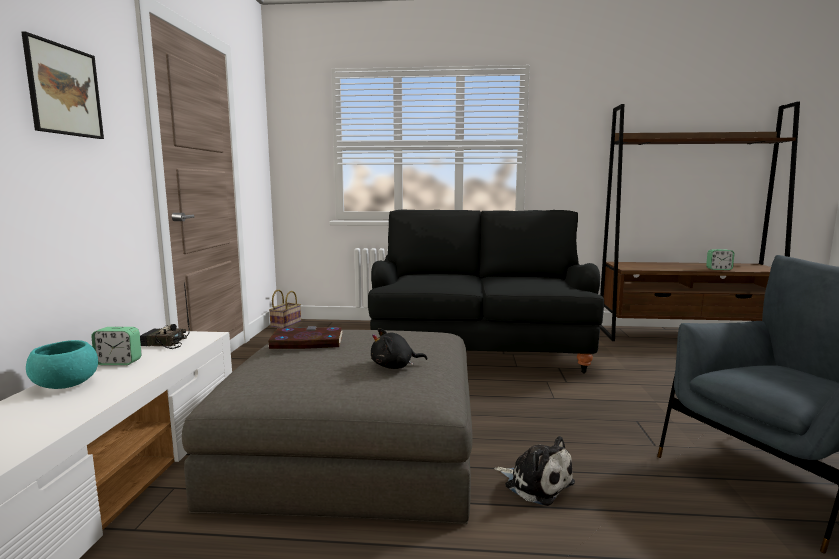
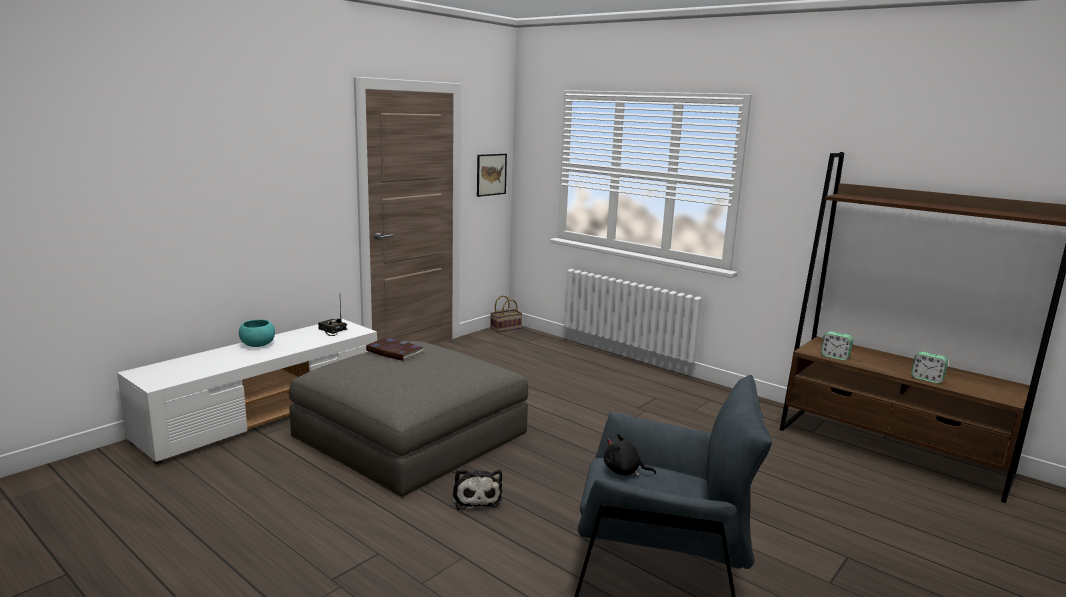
camera: 35 degrees right, 5 degrees up
(64, 90) = (287, 164): picture -> picture (491, 174)
(119, 362) = (295, 337): alarm clock -> alarm clock (835, 357)
(395, 366) = (409, 383): black plush toy -> black plush toy (624, 471)
(479, 349) = (623, 397): black sofa -> none

